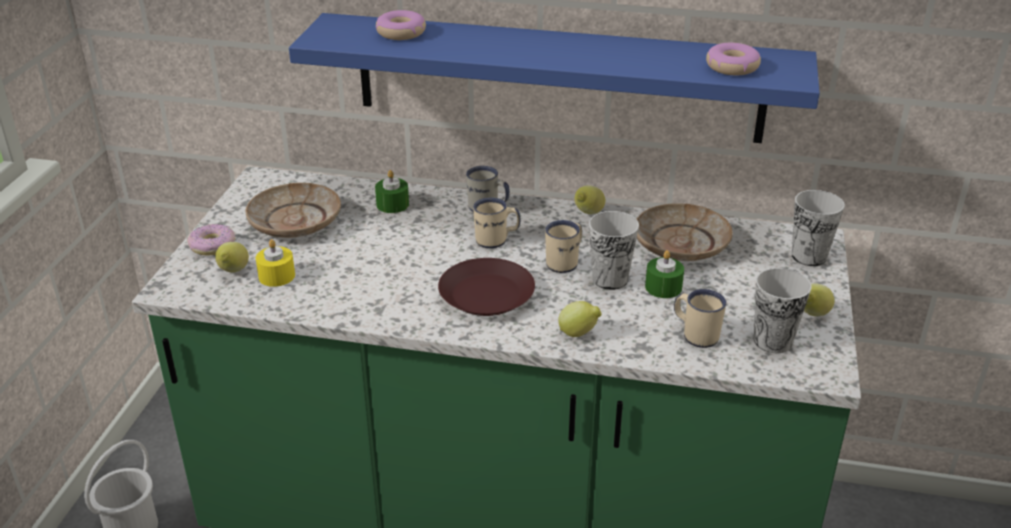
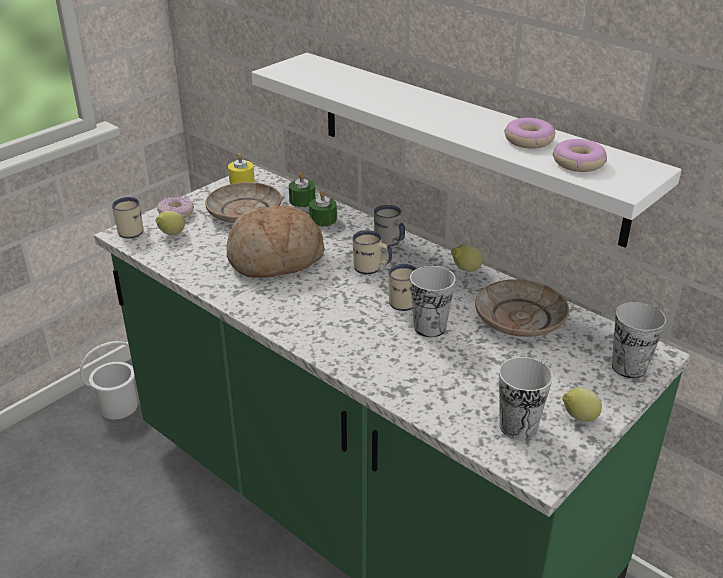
camera: 30 degrees right, 0 degrees up
(276, 276) = (195, 246): yellow candle -> yellow candle (241, 180)
(384, 261) = (275, 259): none -> bread
(401, 33) = (341, 77): donut -> donut (529, 140)
(486, 296) = (321, 308): brown plate -> none
(557, 78) = (464, 144): blue shelf -> white shelf
(579, 334) = (361, 361): lemon -> none
(663, 287) = (467, 348): green candle -> green candle (302, 200)
(695, 334) = (455, 396): beige mug -> beige mug (131, 230)

